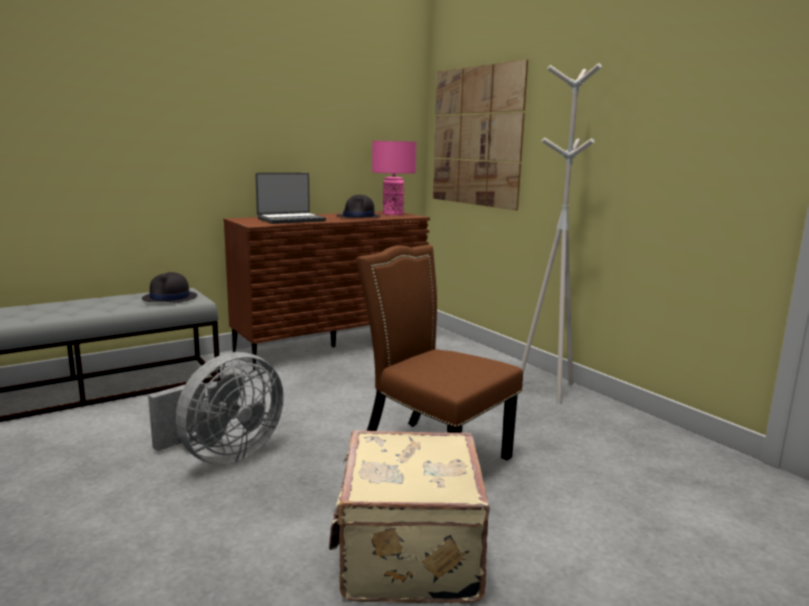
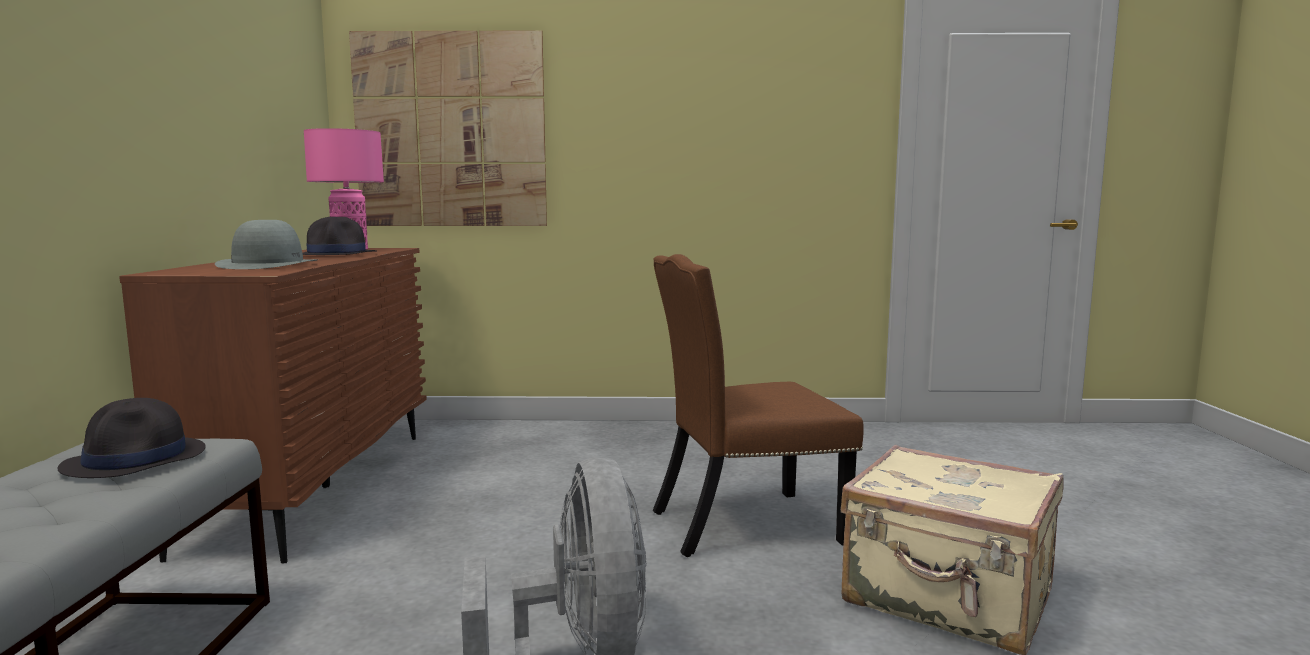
camera: 55 degrees left, 5 degrees down
(291, 220) = (268, 265): laptop -> grey hat
(549, 390) = (667, 434): grey clothes rack -> none

